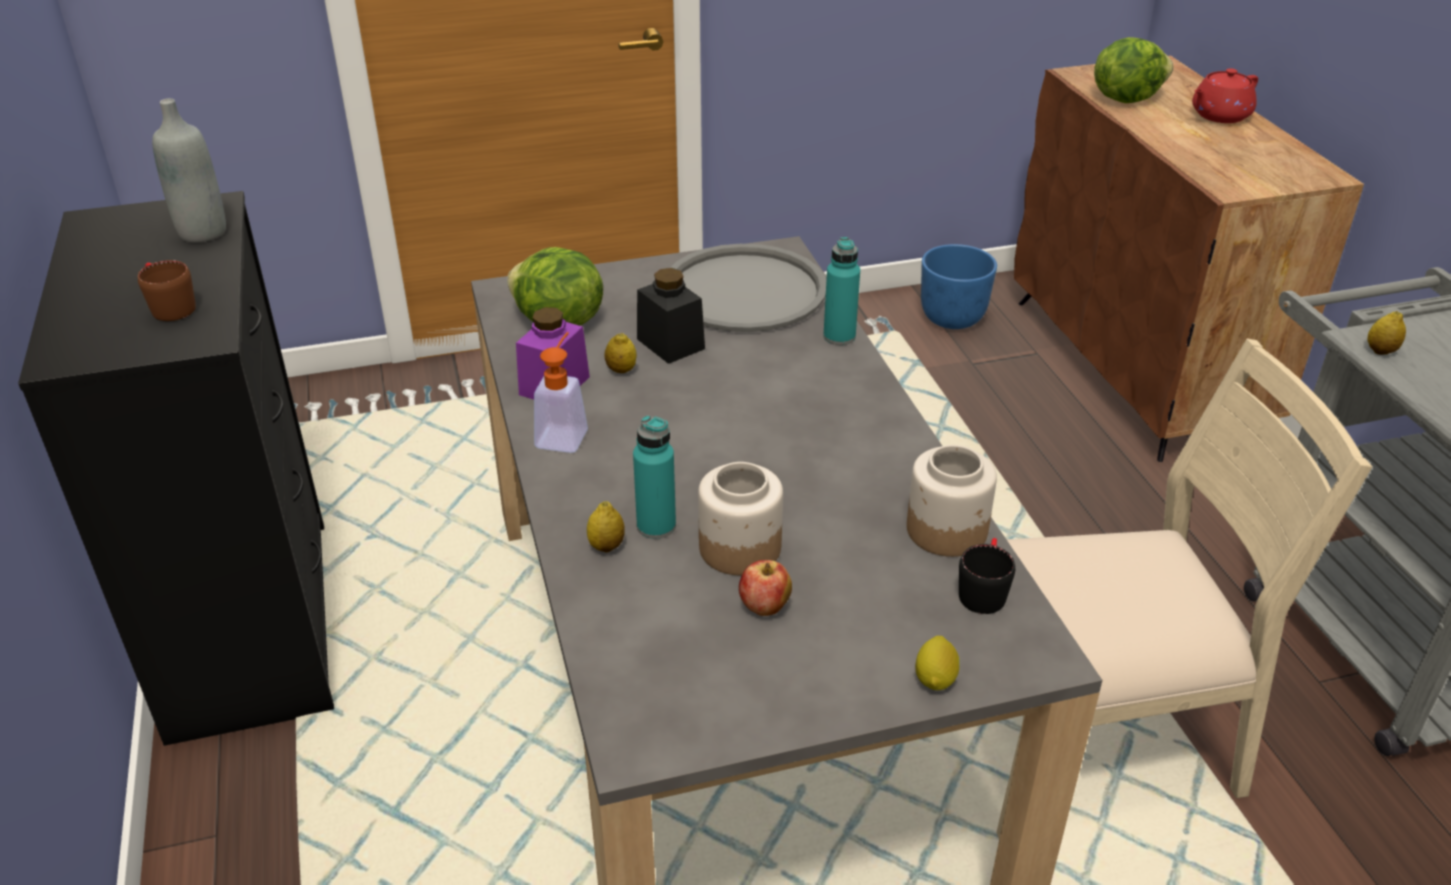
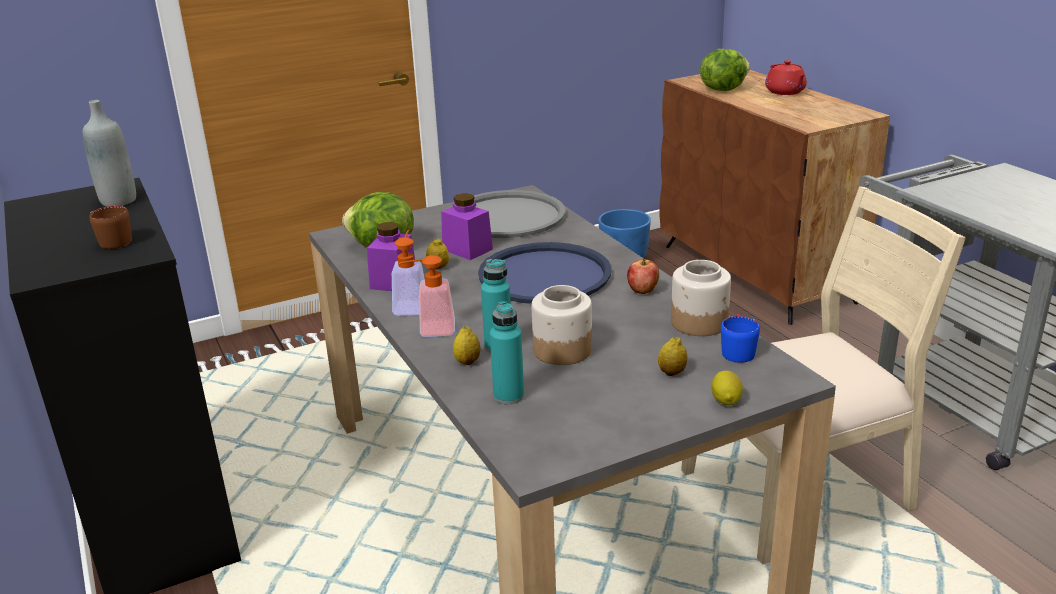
camera: 10 degrees left, 10 degrees down
(575, 481) = (430, 330): none -> soap dispenser
(670, 344) = (467, 249): black jar -> purple jar
(761, 407) = (545, 275): none -> blue tray
(764, 607) = (593, 379): apple -> apple (642, 291)
(839, 336) = (583, 232): turquoise bottle -> turquoise bottle (508, 396)
(983, 590) = (737, 350): black mug -> blue mug
(1219, 116) = (785, 92): red teapot -> red teapot turned 60 degrees counterclockwise
(1380, 351) = (937, 195): lemon -> lemon (672, 372)

